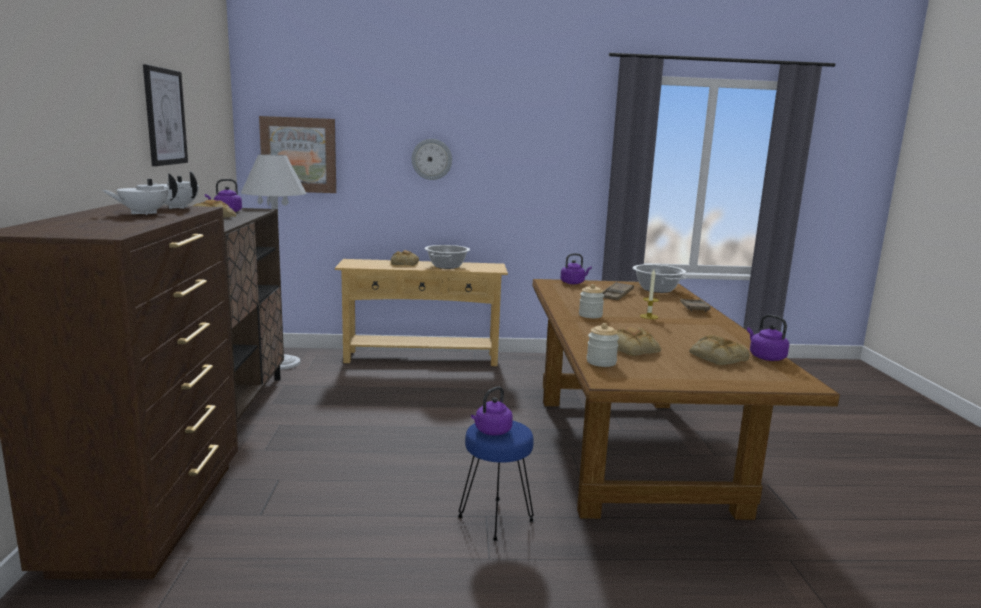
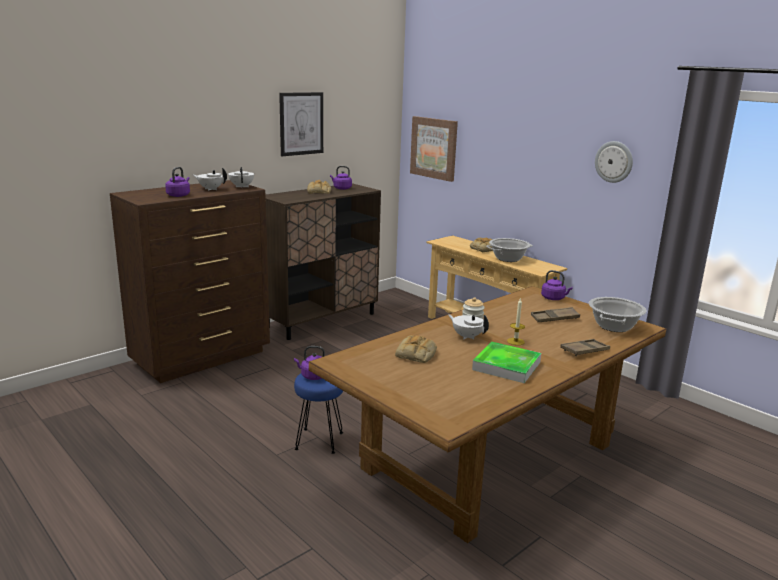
camera: 50 degrees right, 5 degrees up
(281, 363) = (393, 304): white floor lamp -> none
(431, 159) = (519, 161): wall clock -> wall clock (614, 161)
(601, 362) = (366, 352): jar -> none
(616, 324) = (467, 336): none -> white teapot
(698, 333) = (506, 366): none -> tray
(716, 357) = (453, 383): bread -> none
(765, 357) = (492, 400): purple kettle -> purple kettle (179, 195)

